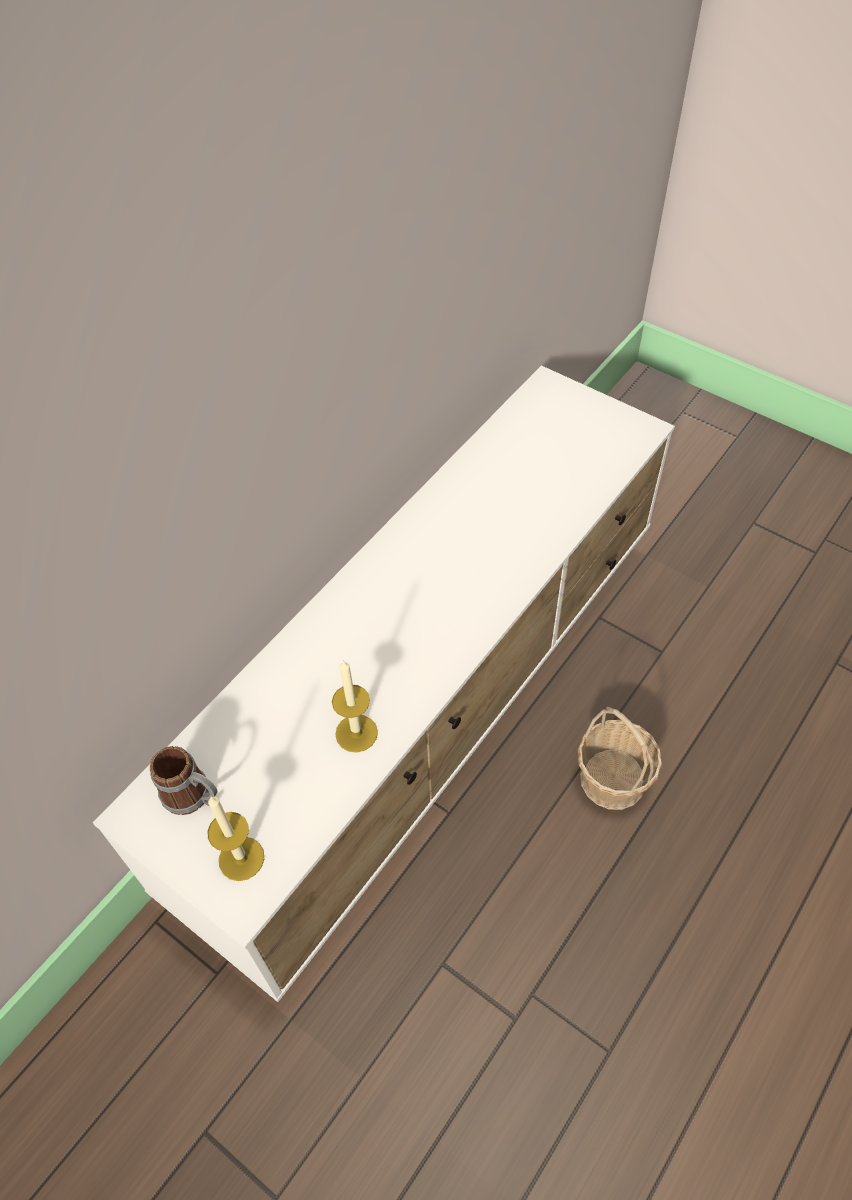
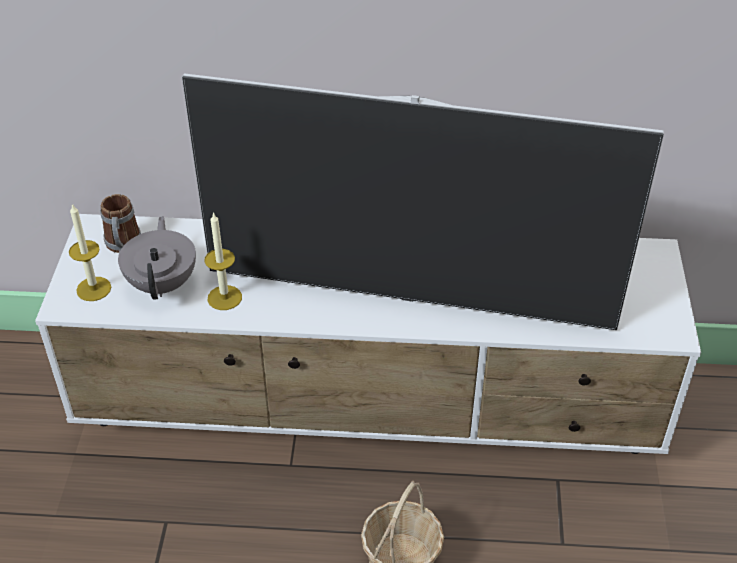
camera: 55 degrees right, 10 degrees down
(288, 782) = (163, 283): none -> grey teapot
(473, 580) = (408, 297): none -> television

